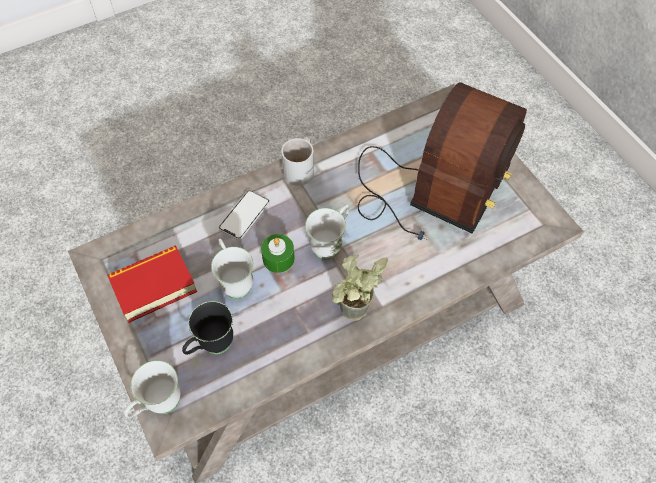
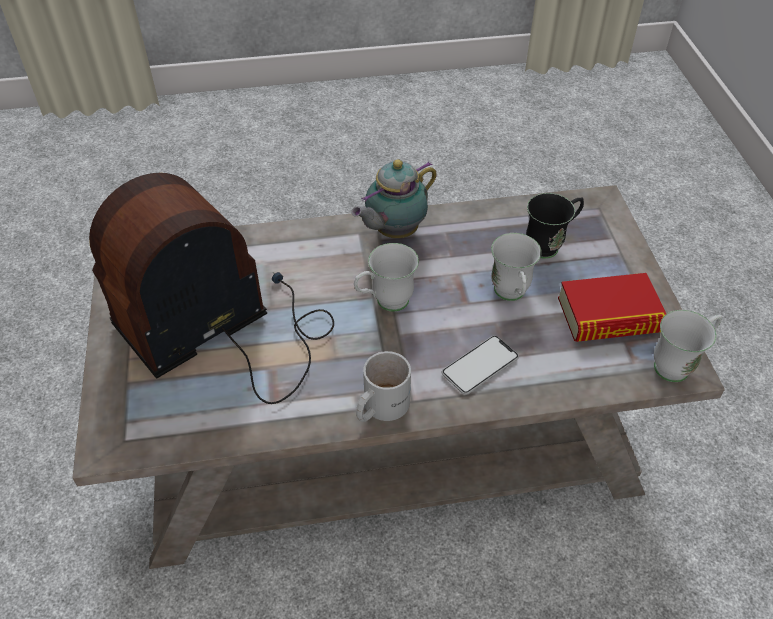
camera: 160 degrees left, 10 degrees down
(158, 406) = (610, 215): white mug -> white mug (678, 365)
(278, 258) = (452, 305): green candle -> none
(353, 317) = (393, 232): potted plant -> teapot

